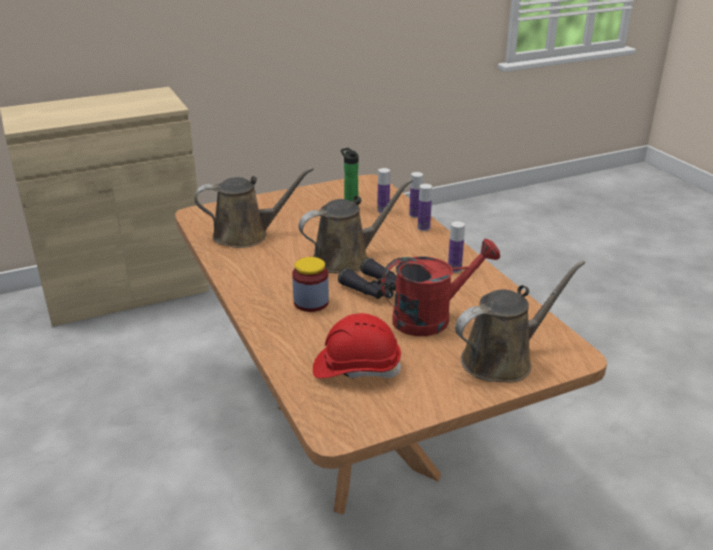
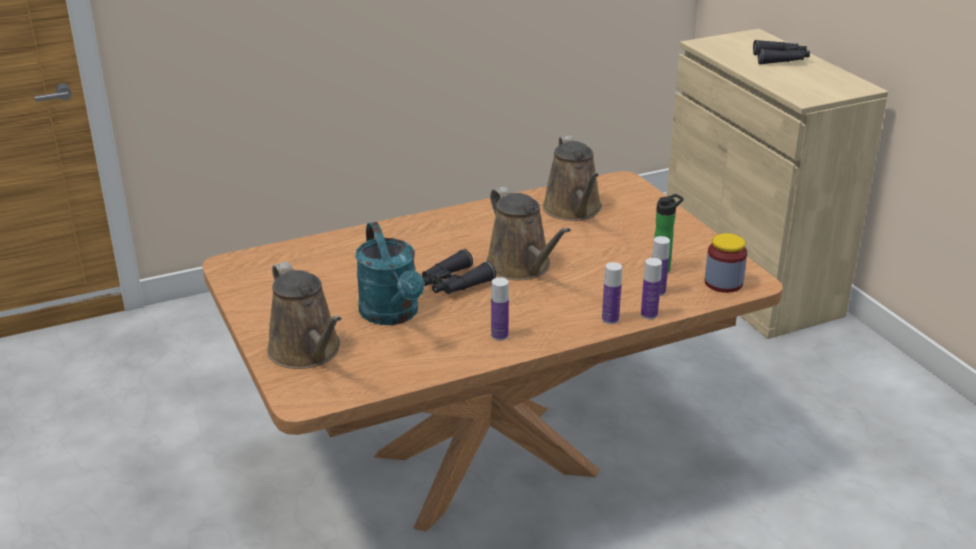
camera: 90 degrees right, 0 degrees up
(83, 106) = (781, 59): none -> black binoculars
(311, 302) = (429, 249): jar -> jar (723, 283)
(356, 368) = (313, 273): red hard hat -> none
(431, 317) = (393, 315): red watering can -> turquoise watering can

